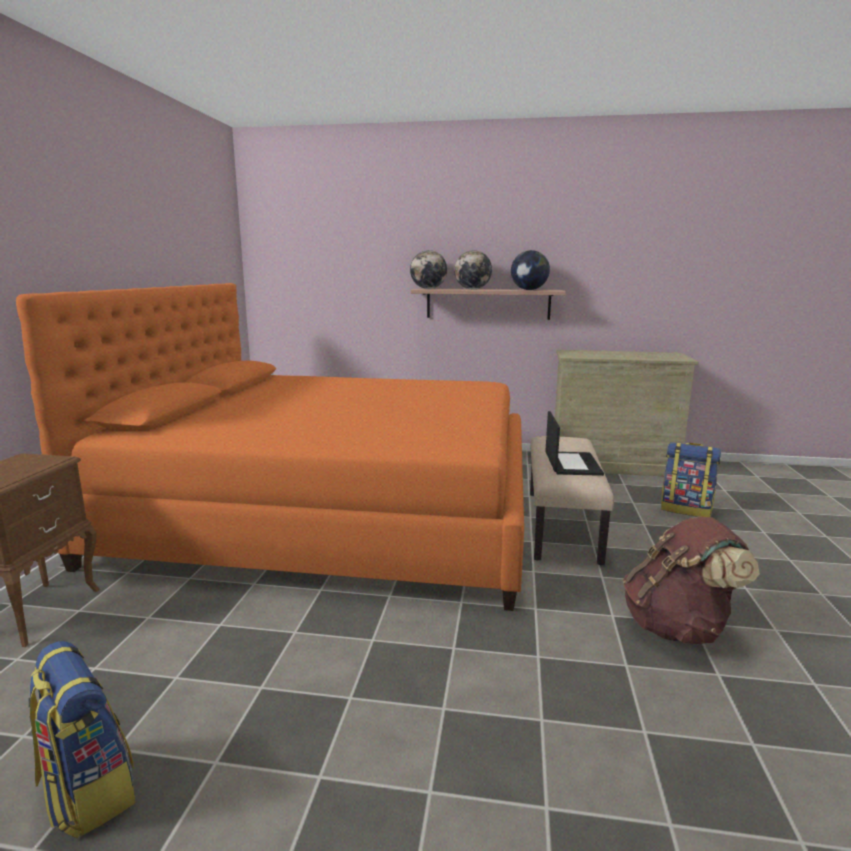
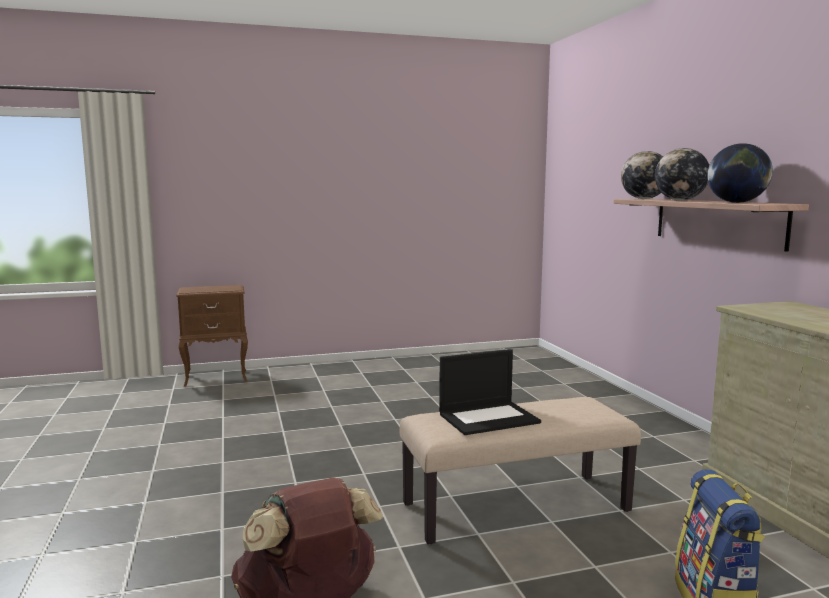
camera: 65 degrees right, 5 degrees down
(87, 791) = (73, 432): backpack -> none
(335, 510) = (422, 404): orange bed -> none

